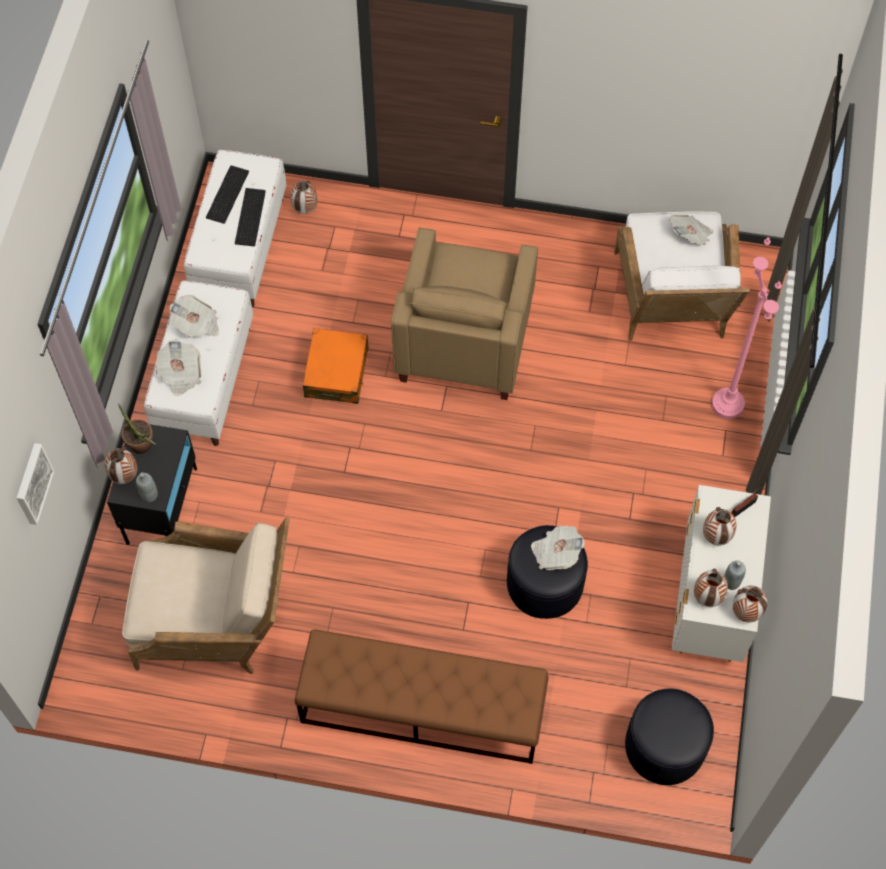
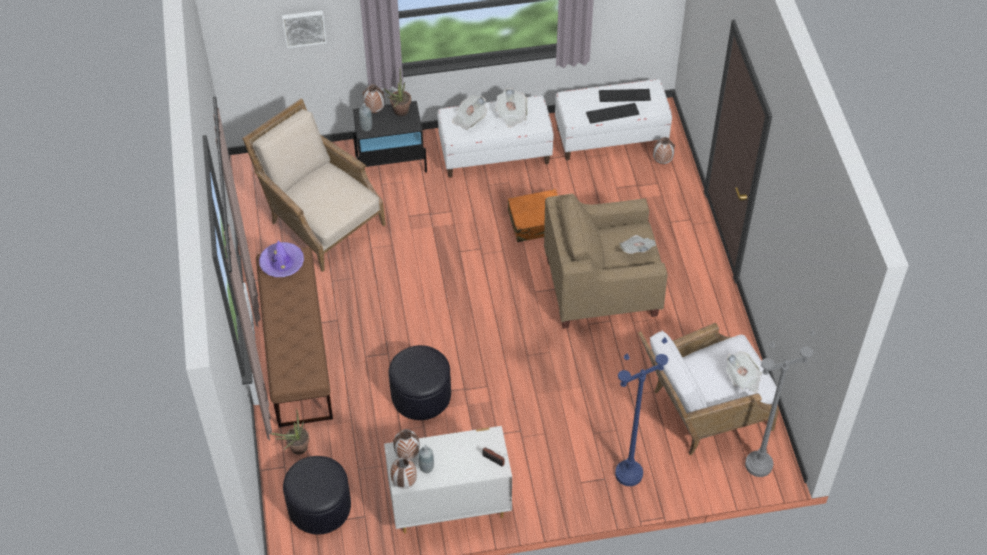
camera: 70 degrees right, 10 degrees down
(217, 620) = (320, 219): beige armchair -> beige armchair turned 150 degrees clockwise
(327, 670) = (282, 263): none -> purple hat
(556, 553) = (425, 371): newspaper -> newspaper (636, 250)
(573, 751) = (296, 450): none -> potted plant
(716, 537) = (461, 448): vase -> none
(728, 405) = (628, 474): pink floor lamp -> blue floor lamp
(756, 279) = (759, 464): none -> grey floor lamp

